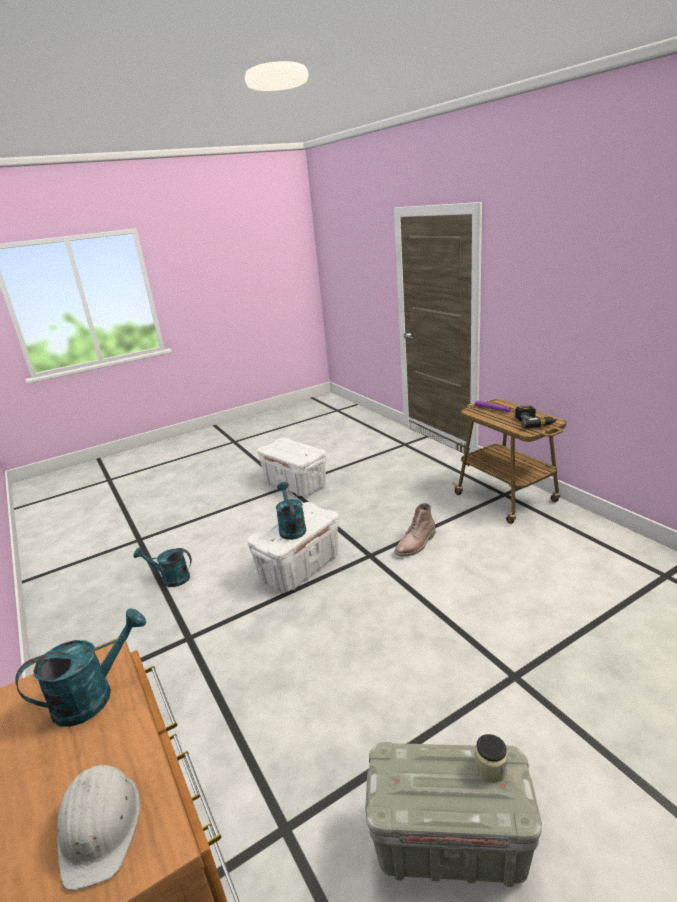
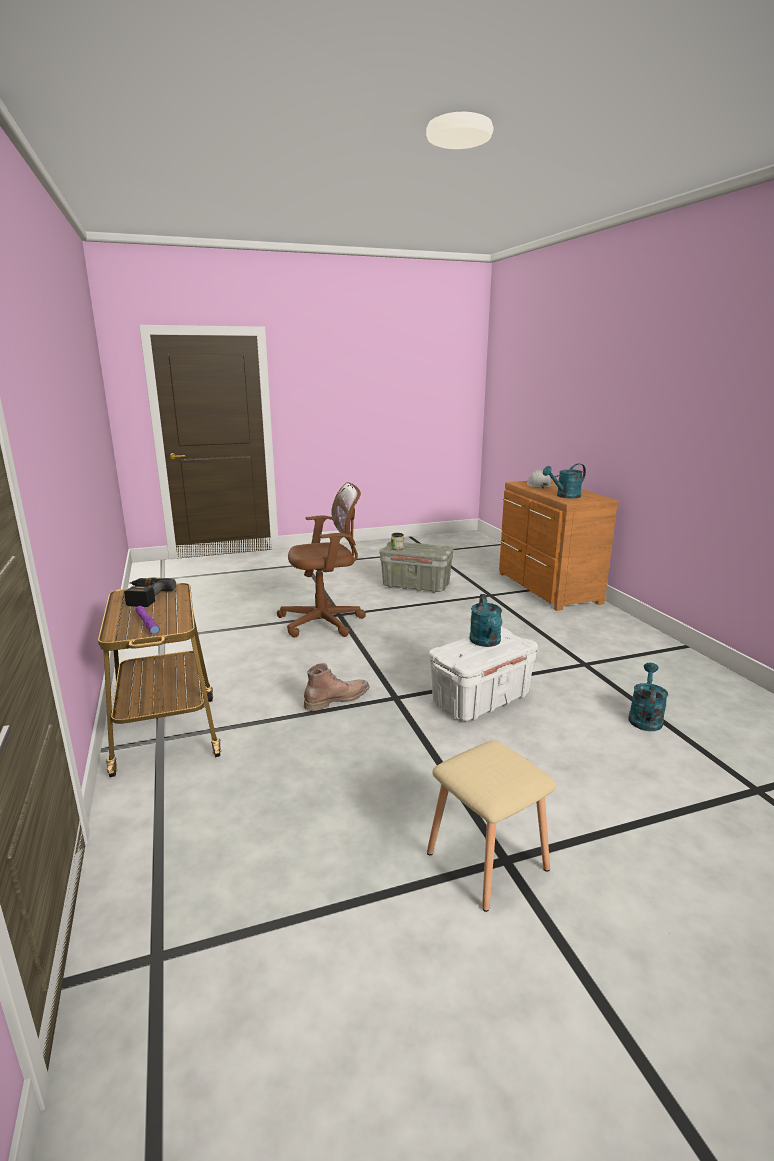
camera: 170 degrees left, 5 degrees down
(171, 578) = (645, 717): turquoise watering can -> turquoise watering can turned 90 degrees counterclockwise
(294, 484) = (489, 861): white storage box -> beige stool
(517, 651) = (325, 622): none -> brown office chair

